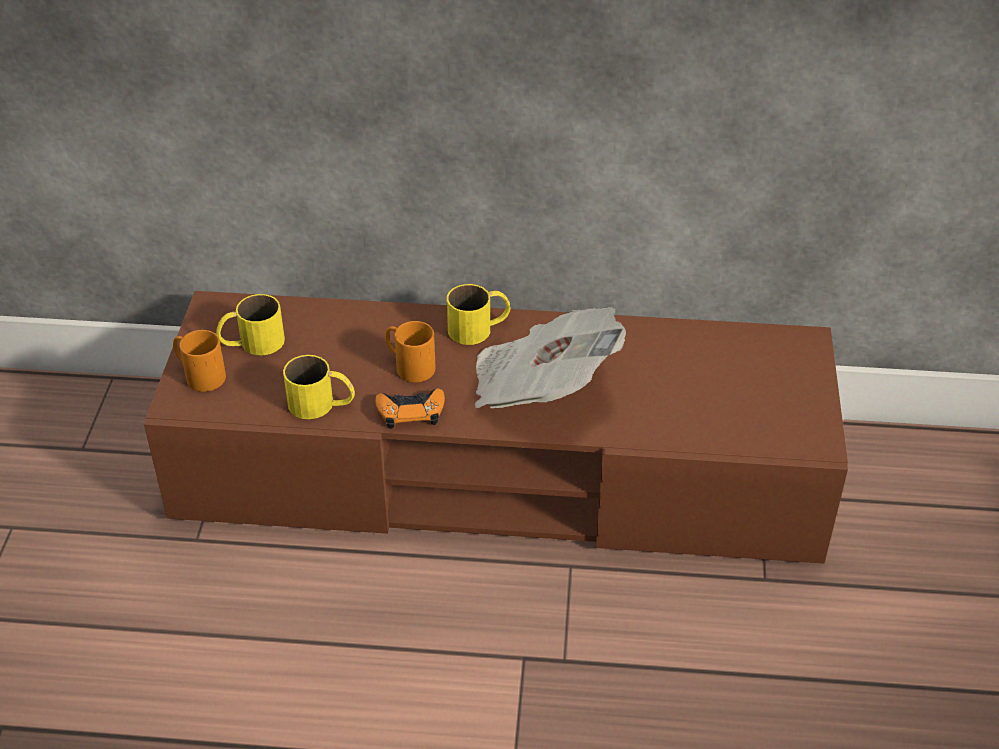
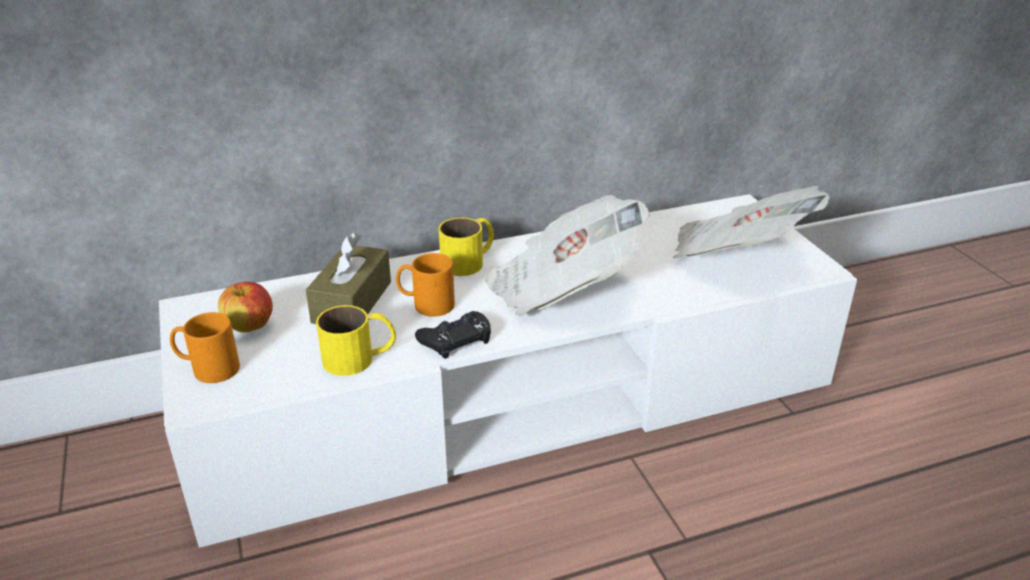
camera: 25 degrees left, 10 degrees down
(251, 343) = (249, 327): yellow mug -> apple
(348, 343) = (352, 302): none -> brown tissue box
(411, 412) = (455, 339): orange game controller -> black game controller
(499, 474) = (515, 403): brown tv stand -> white tv stand
(745, 403) = (737, 256): none -> newspaper

